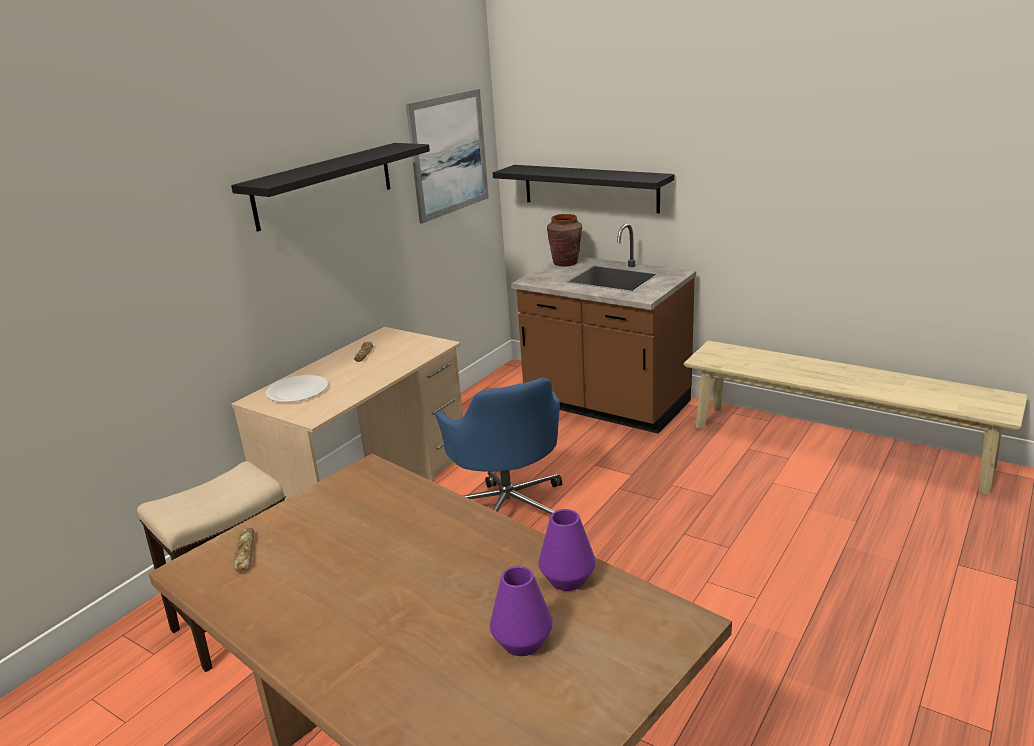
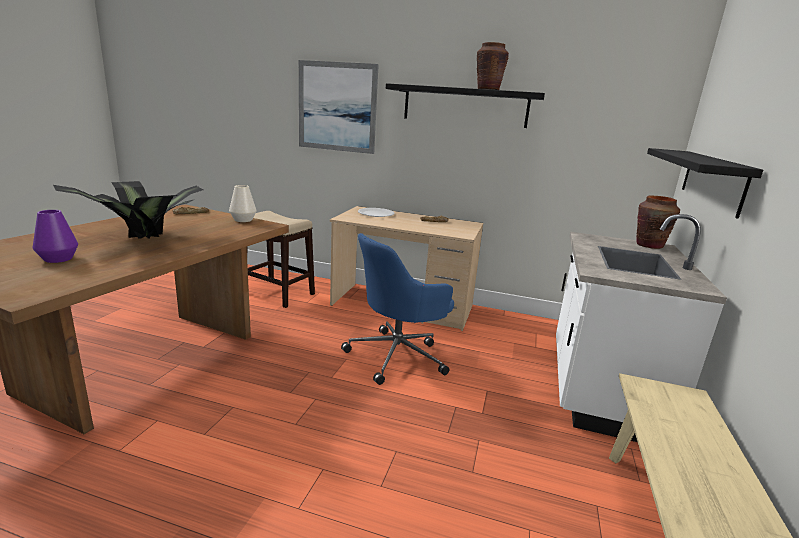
camera: 70 degrees right, 5 degrees down
(325, 493) = (243, 220): none -> white vase
(363, 156) = (488, 89): none -> brown vase
(415, 581) = (141, 238): none -> potted plant
(449, 154) = (610, 121): picture -> picture (337, 107)
(567, 579) = (112, 267): purple vase -> none
(606, 405) = (600, 389): brown counter -> white counter

